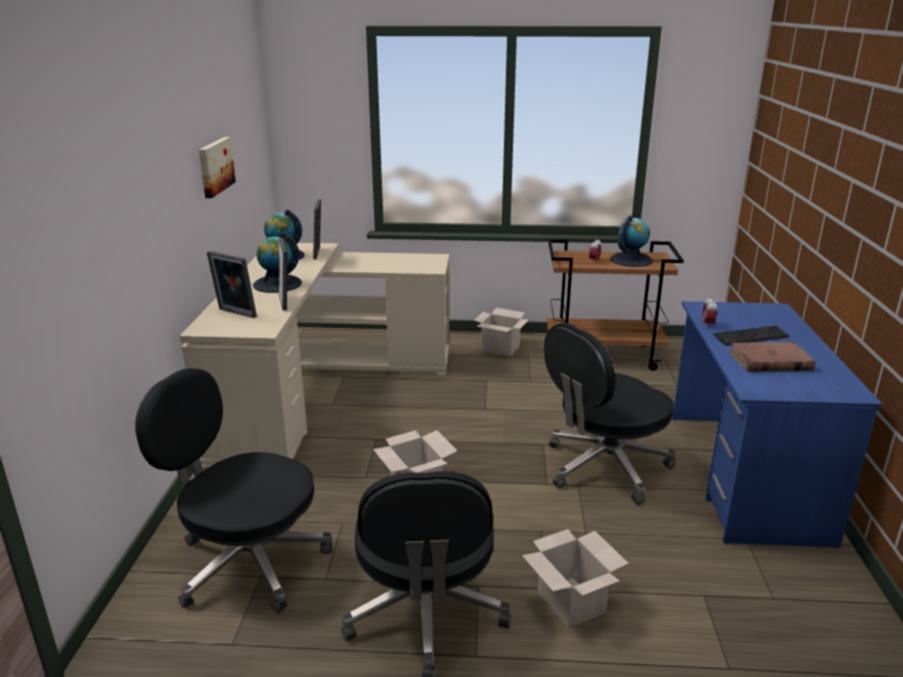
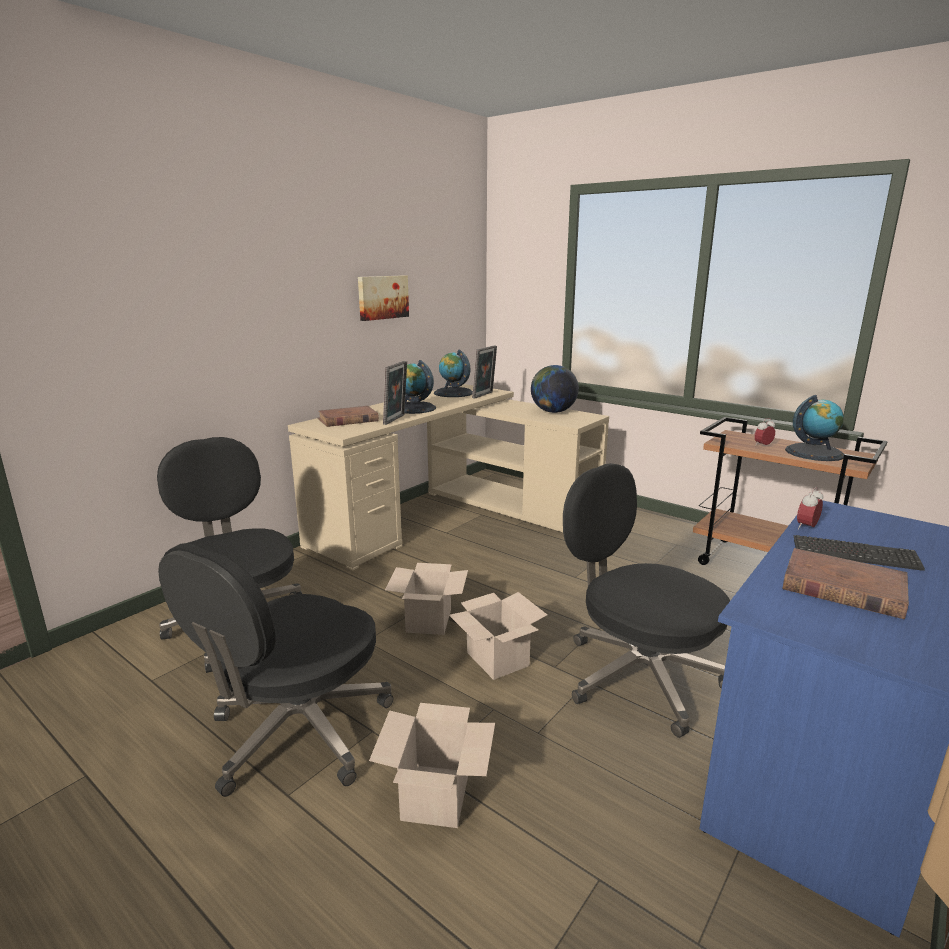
camera: 35 degrees right, 5 degrees down
(235, 314) = (347, 420): picture frame -> brown book
(397, 259) = (553, 412): none -> globe
(499, 348) = (653, 529): cardboard box -> cardboard box (495, 658)
(604, 467) = (638, 676): black office chair -> black office chair turned 45 degrees clockwise

